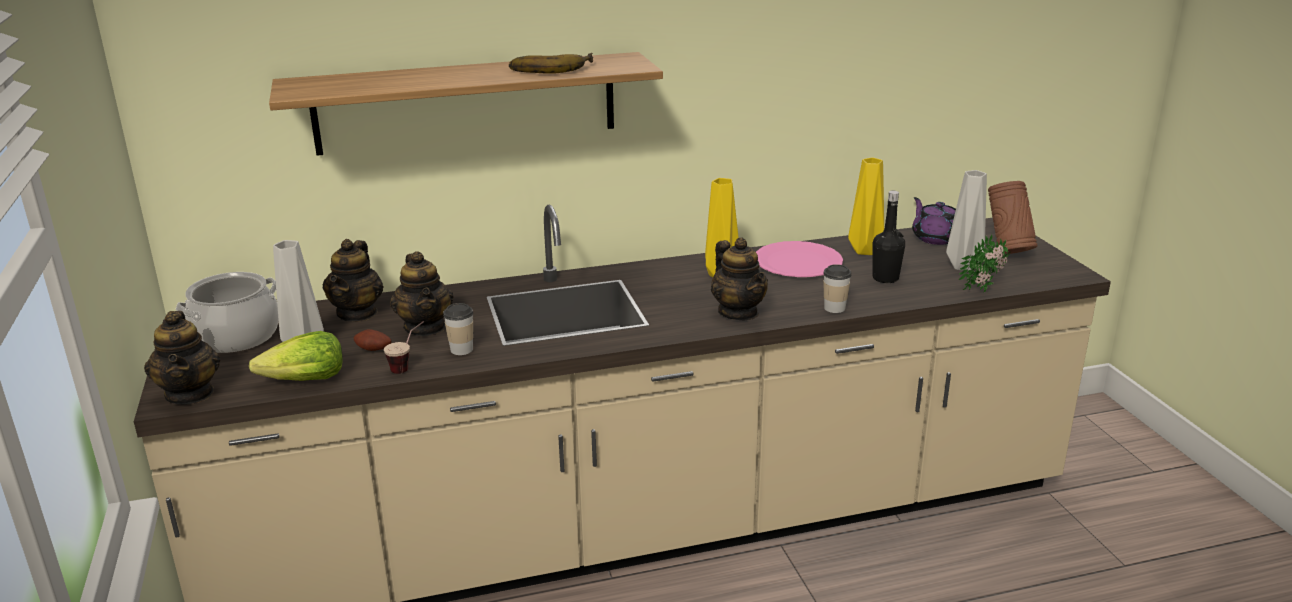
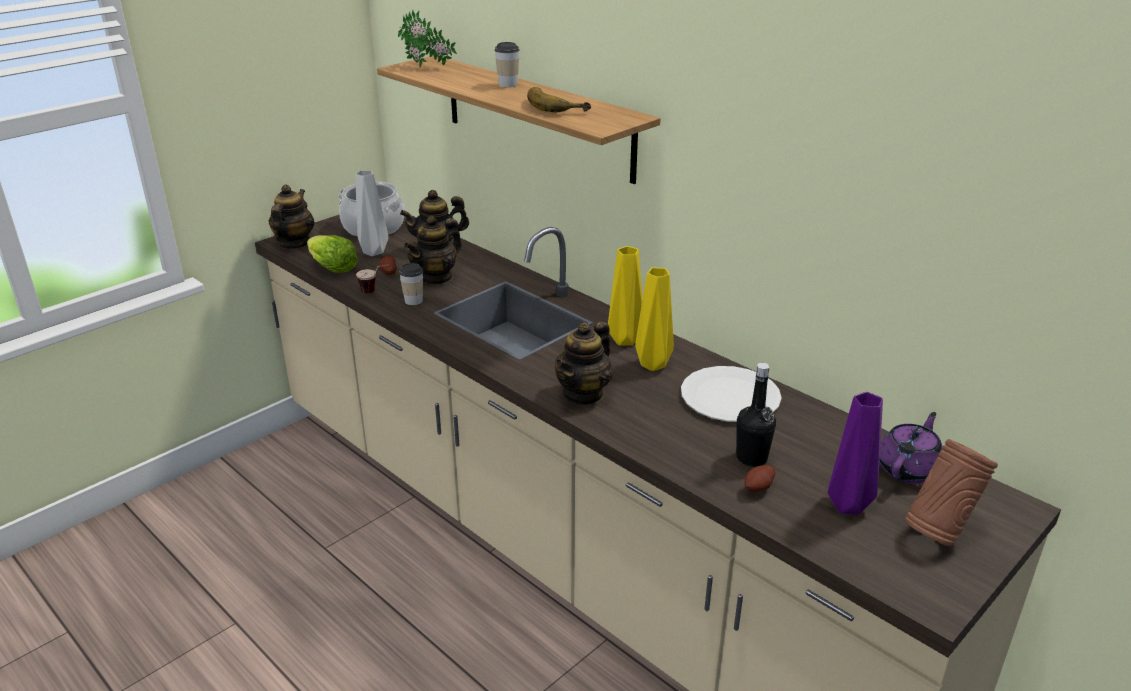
camera: 60 degrees right, 5 degrees up
(190, 394) = (294, 243): teapot -> teapot turned 150 degrees clockwise
(797, 262) = (730, 396): pink plate -> white plate
(834, 308) = (645, 443): cup -> cup (508, 84)
(865, 250) = (810, 429): yellow vase -> yellow vase (626, 340)
(924, 286) = (759, 488): none -> potato
(962, 266) = (849, 504): grey vase -> purple vase
(985, 289) = (801, 534): potted plant -> potted plant (428, 67)

